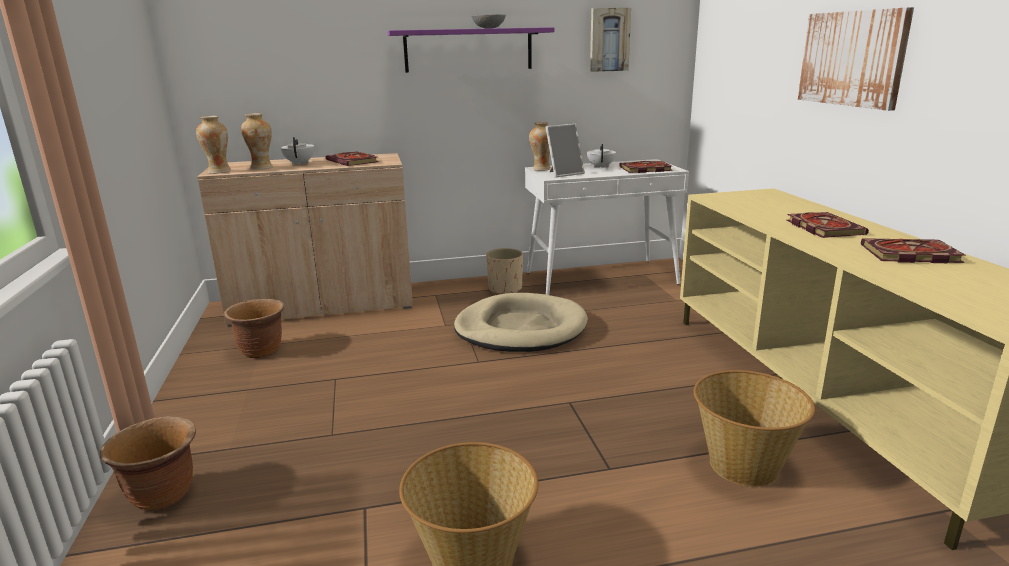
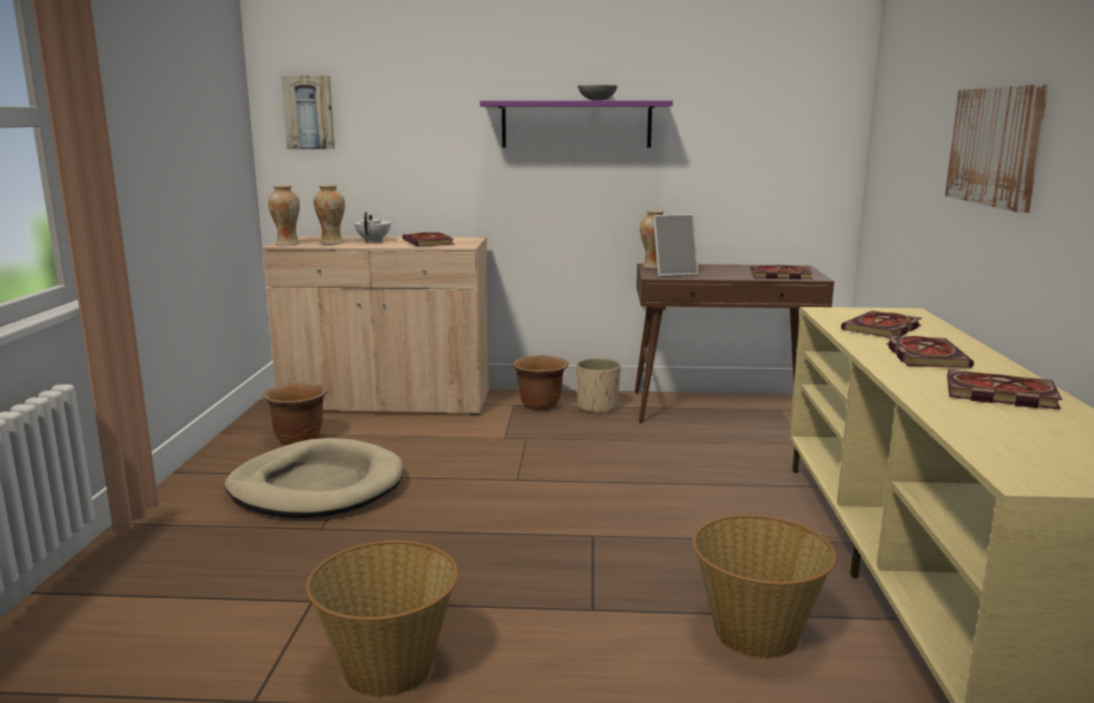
camera: 15 degrees right, 5 degrees down
(163, 495) = (136, 557): brown planter -> brown planter (540, 405)
(520, 329) = (587, 452): beige dog bed -> beige dog bed (317, 486)
(601, 167) = (728, 269): white teapot -> none
(601, 278) = (723, 408): white console table -> brown console table
(609, 40) = (750, 116): picture -> picture (309, 113)
(767, 208) = (882, 329): none -> book

